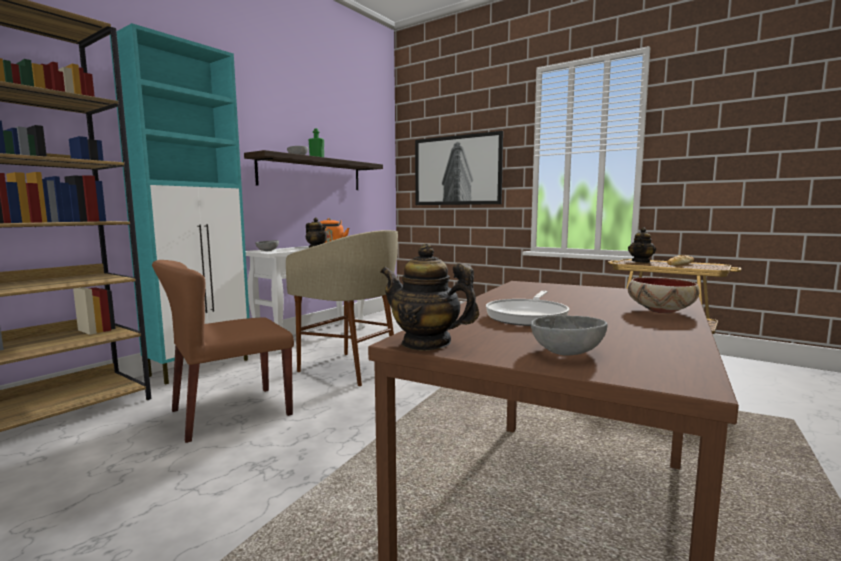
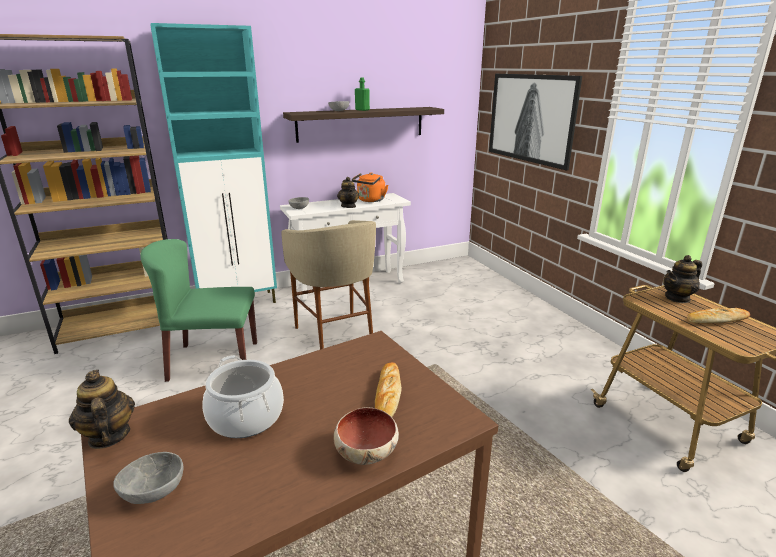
camera: 30 degrees right, 15 degrees up
(230, 413) = (213, 360): brown chair -> green chair
(528, 316) = (246, 417): frying pan -> cooking pot
(599, 295) = (387, 394): none -> bread

